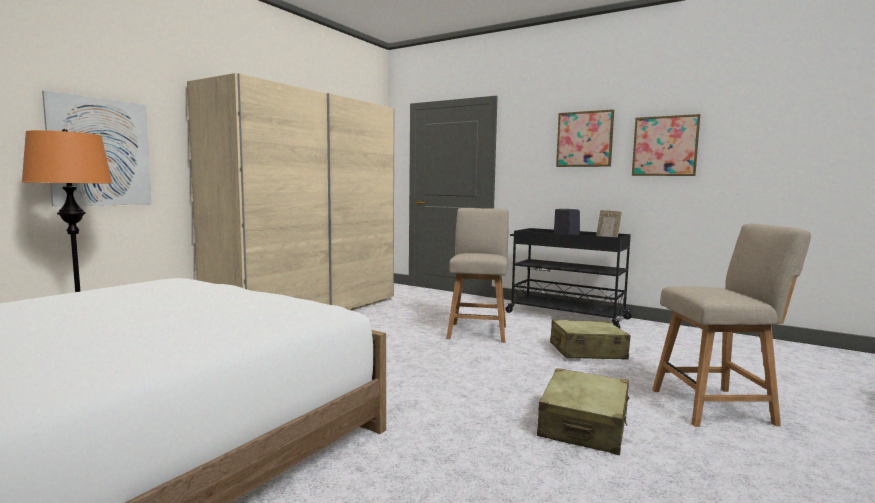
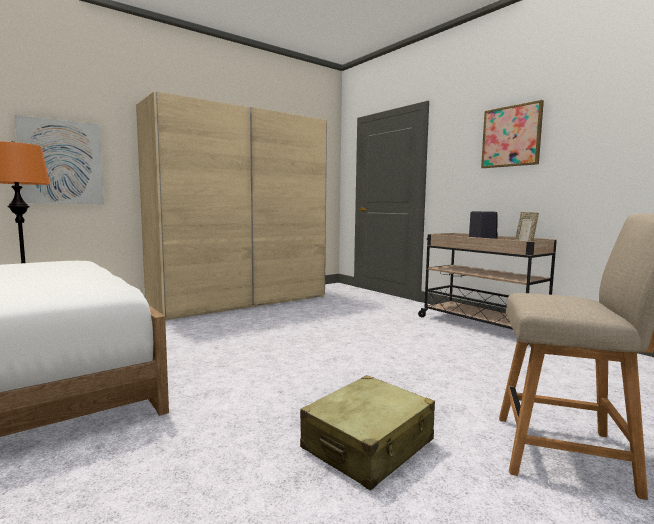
camera: 20 degrees right, 0 degrees up
(477, 331) = (369, 331): beige chair -> none
(565, 315) = (480, 325): black cart -> beige cart
(587, 351) = (464, 364): beige suitcase -> none
(665, 146) = (601, 136): picture -> none

